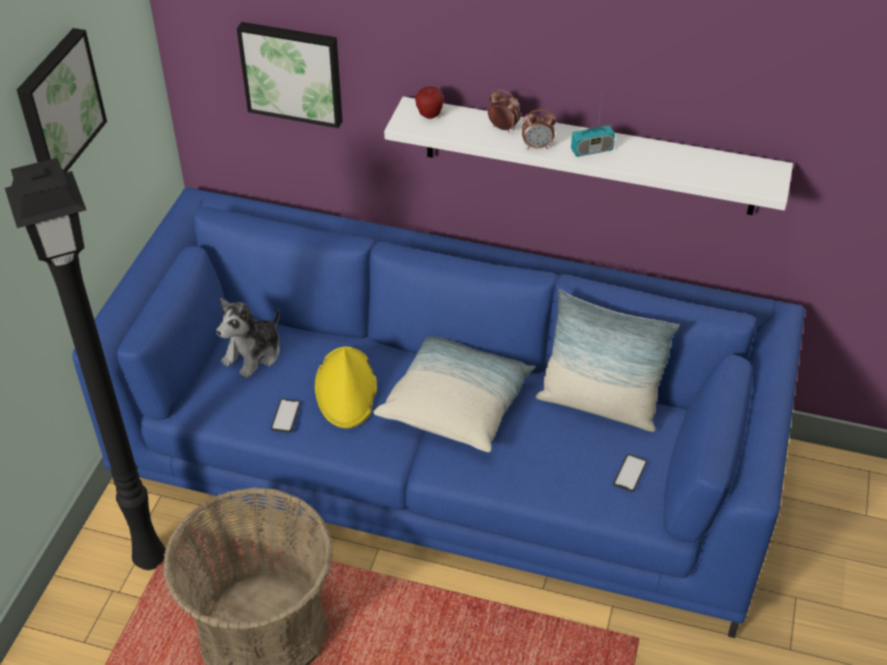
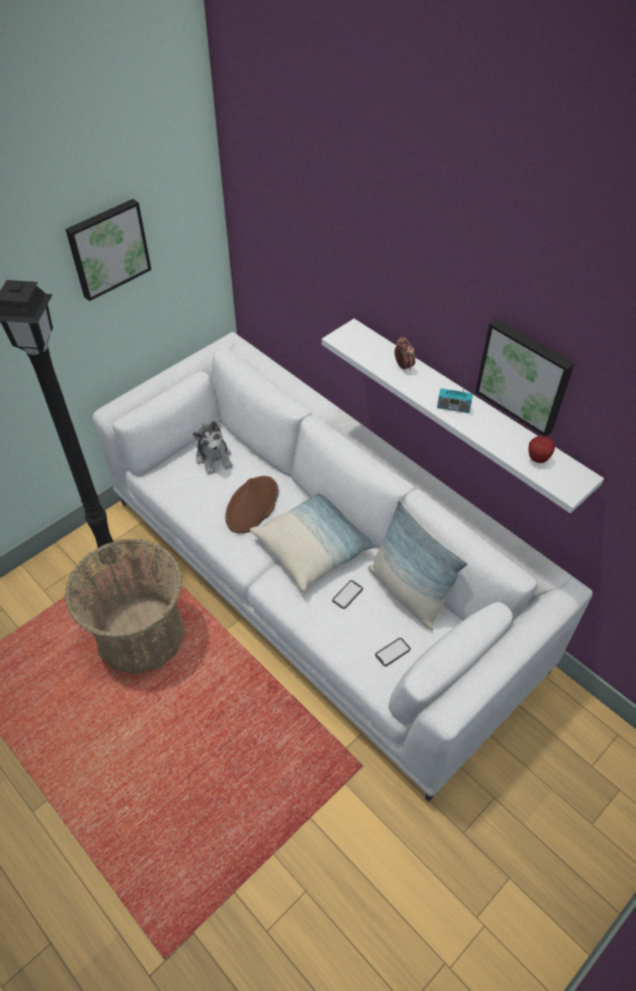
camera: 30 degrees right, 5 degrees up
(253, 354) = (214, 458): plush toy -> plush toy turned 90 degrees counterclockwise
(285, 416) = (203, 506): phone -> phone (347, 594)
(293, 72) = (294, 276): picture -> picture (525, 376)
(346, 389) = (252, 505): yellow hat -> brown hat
(429, 115) = (360, 338): apple -> apple (537, 459)
(444, 464) = (319, 582): blue sofa -> white sofa
(537, 146) = (416, 389): alarm clock -> none

